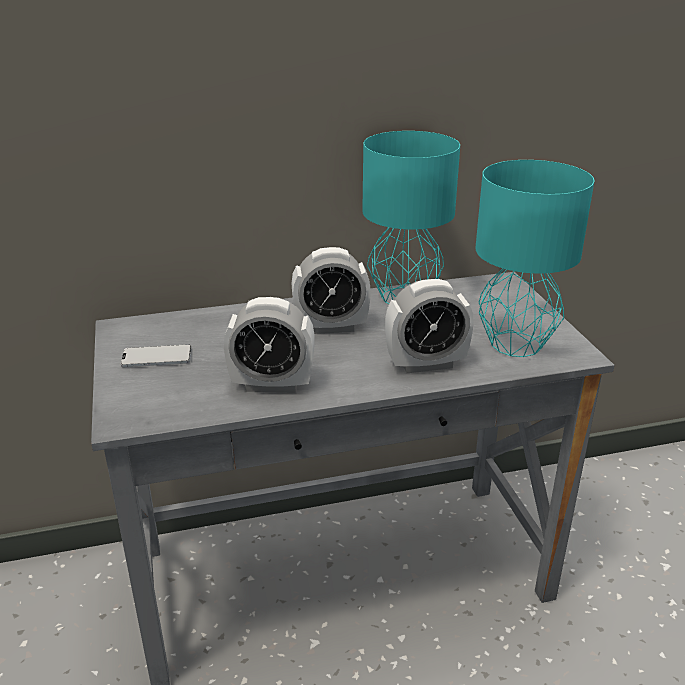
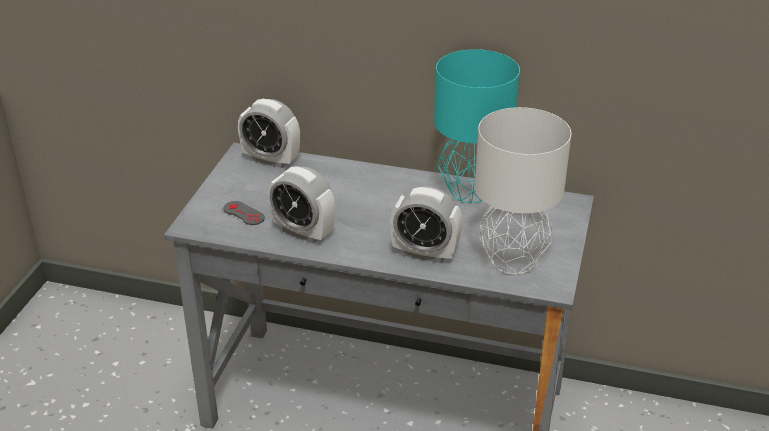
camera: 30 degrees right, 5 degrees up
(157, 357) = (248, 186): phone -> none
(179, 387) = (244, 213): none -> grey game controller
(331, 327) = (387, 200): alarm clock -> alarm clock (271, 160)
(517, 344) = (514, 261): turquoise table lamp -> white table lamp

